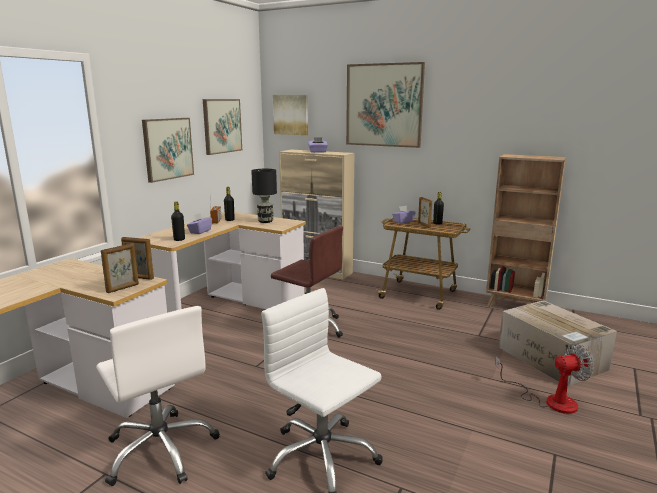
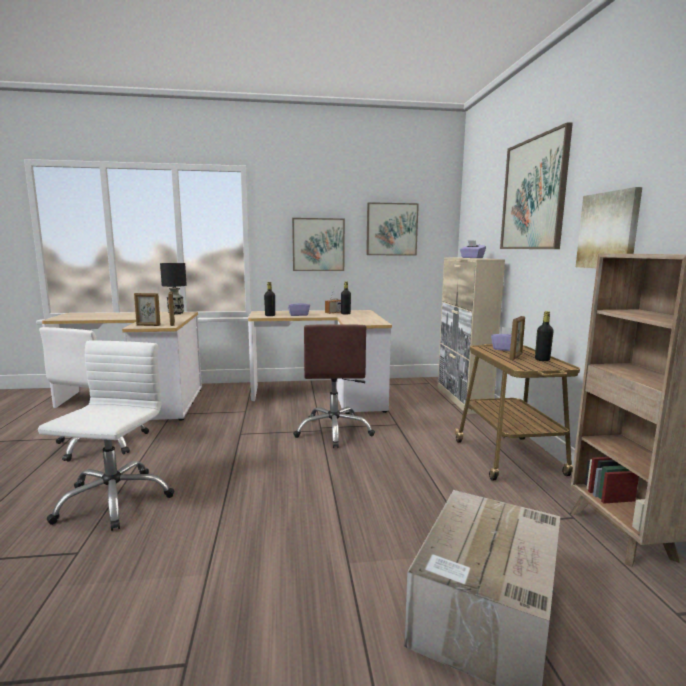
camera: 55 degrees right, 5 degrees down
(266, 221) = (362, 319): black table lamp -> black table lamp (176, 313)
(291, 114) = (473, 218): picture -> picture (609, 230)
(549, 400) = (337, 632): fan -> none

